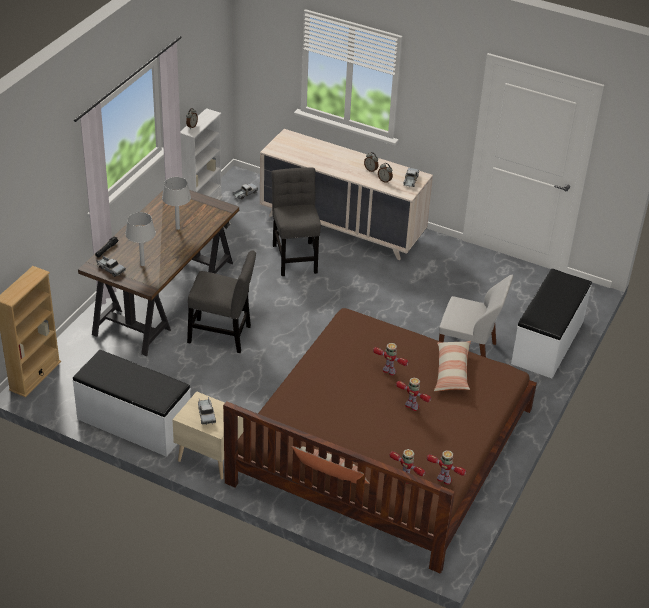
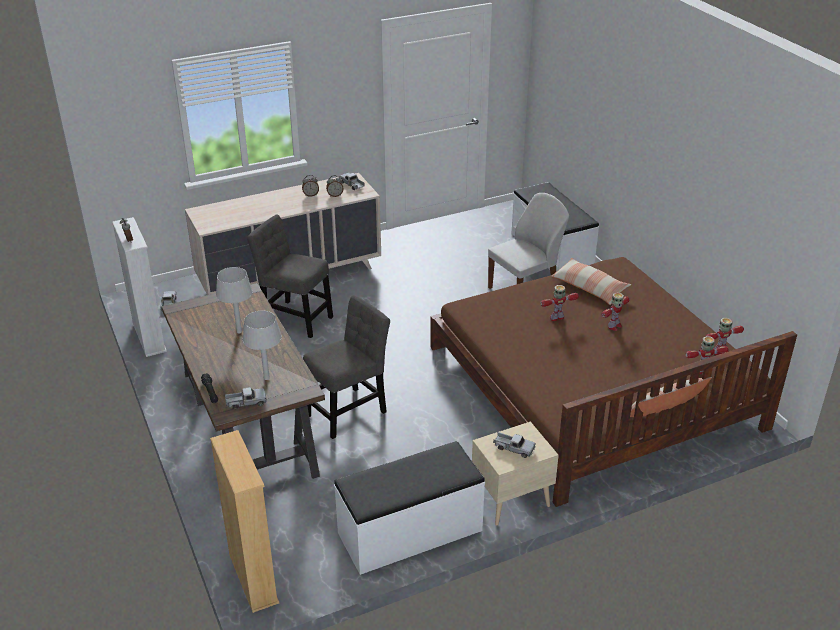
camera: 50 degrees left, 5 degrees down
(412, 406) = (614, 326): toy robot -> toy robot turned 150 degrees clockwise

